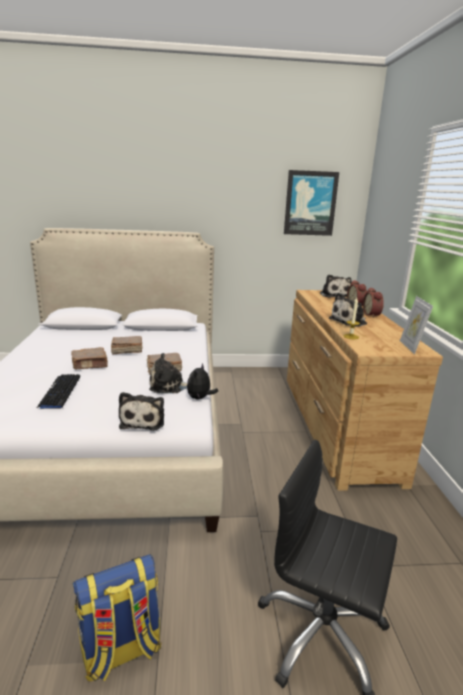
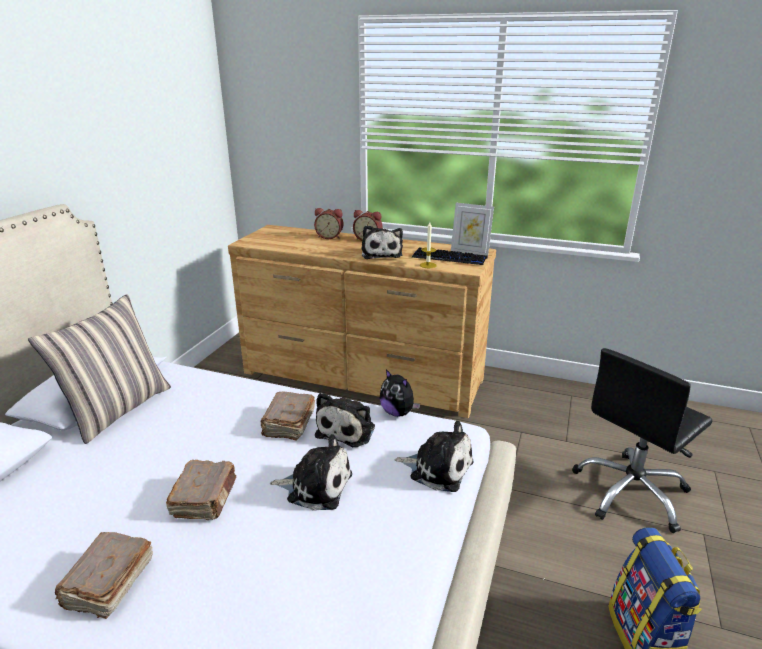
camera: 65 degrees left, 5 degrees up
(60, 392) = (301, 545): keyboard -> keyboard (449, 258)
(126, 350) = (175, 449): brown book -> brown book (108, 584)
(152, 333) = (118, 409): none -> pillow
(310, 203) = (174, 117): picture -> none
(334, 295) = (277, 235): plush toy -> plush toy (316, 486)

